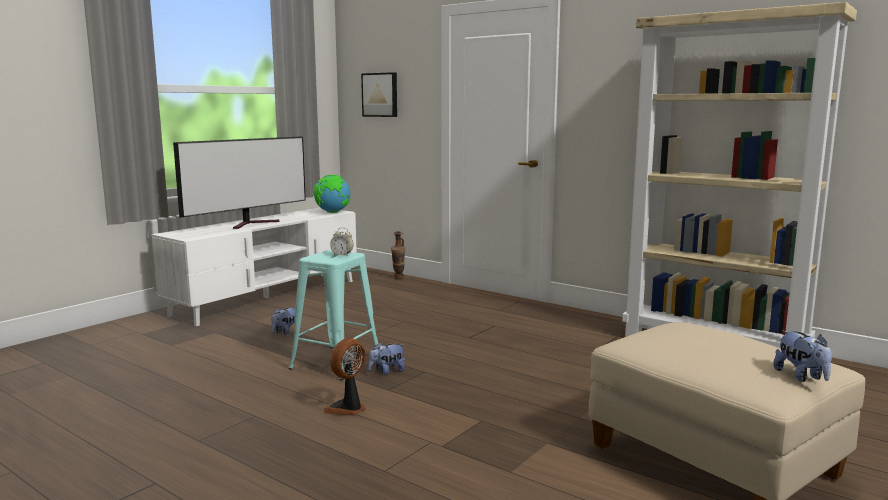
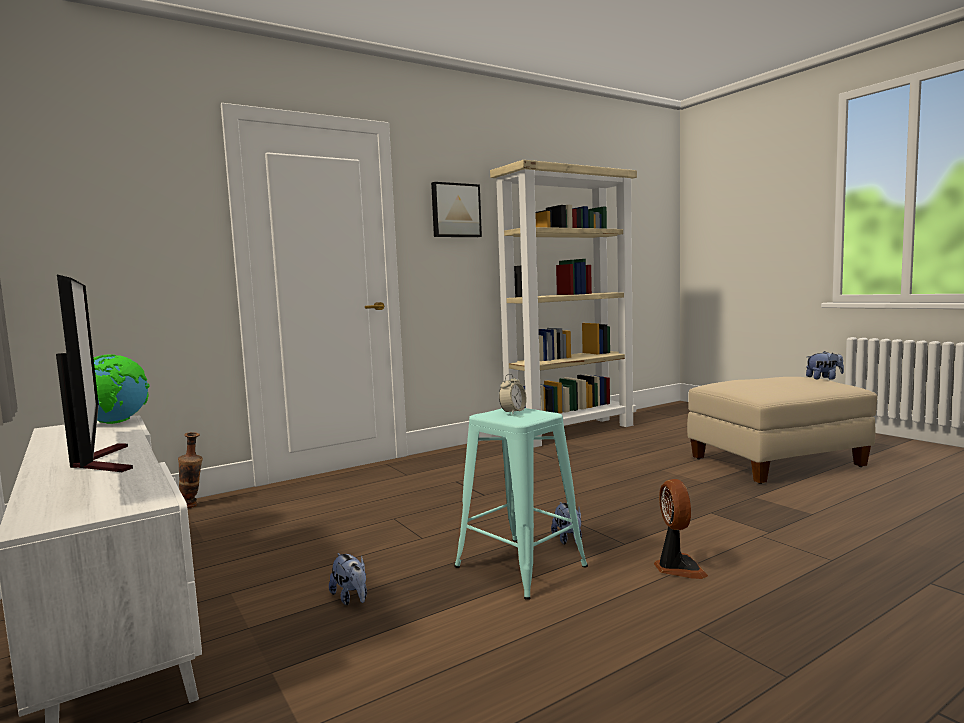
camera: 70 degrees left, 5 degrees down
(348, 408) = (677, 568): fan -> fan turned 150 degrees counterclockwise
(380, 95) = (97, 223): picture -> picture (455, 210)

